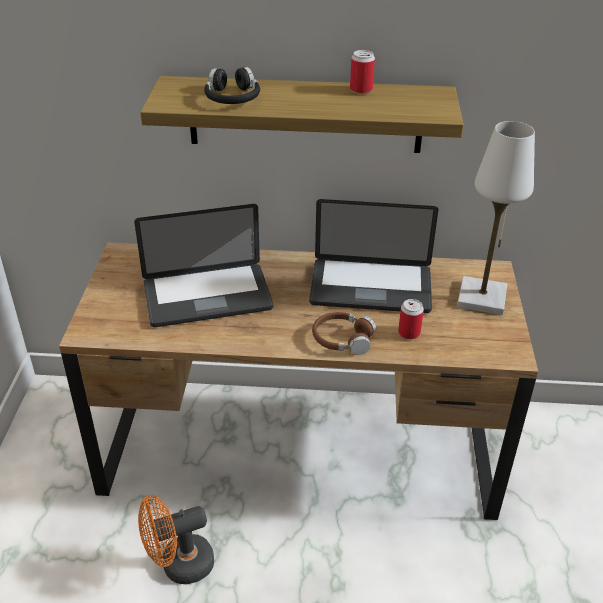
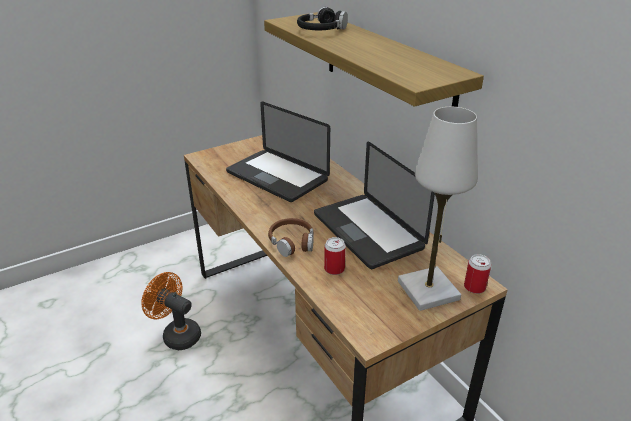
camera: 55 degrees right, 5 degrees down
(361, 90) = (406, 52): can -> can (474, 287)

